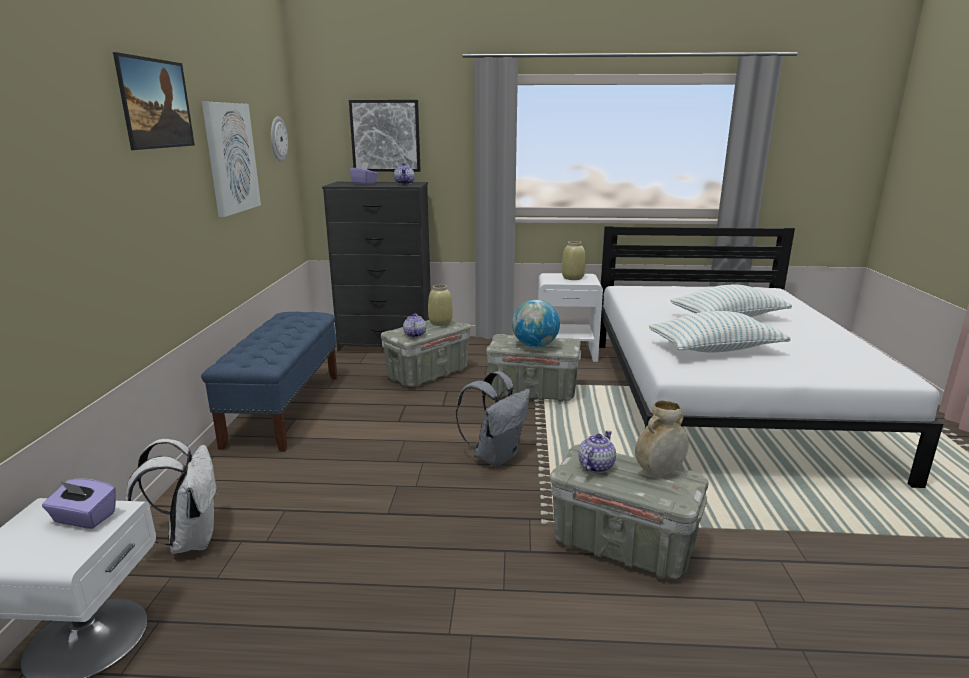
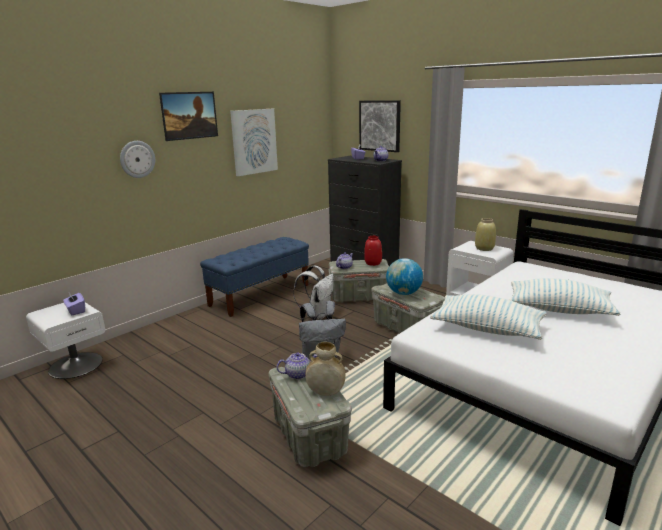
camera: 40 degrees right, 0 degrees up
(190, 540) = (147, 342): white backpack -> white backpack (317, 315)
(278, 139) = (308, 127): wall clock -> wall clock (137, 159)
(441, 323) = (373, 263): beige vase -> red vase

